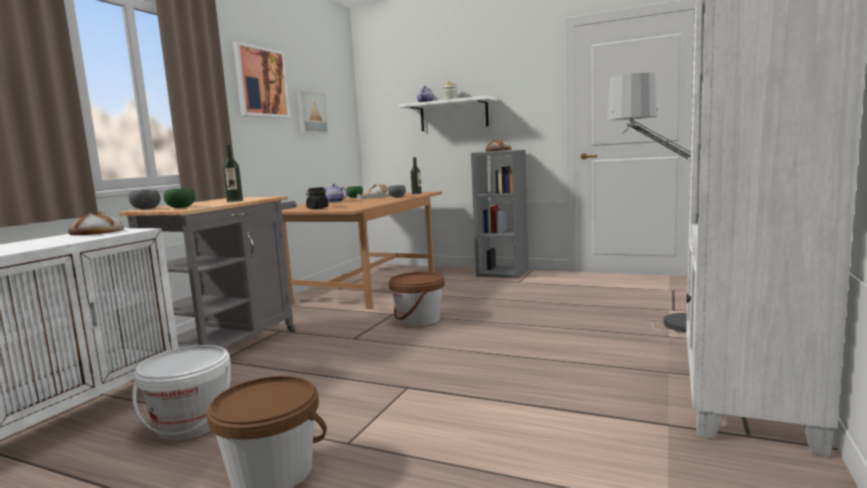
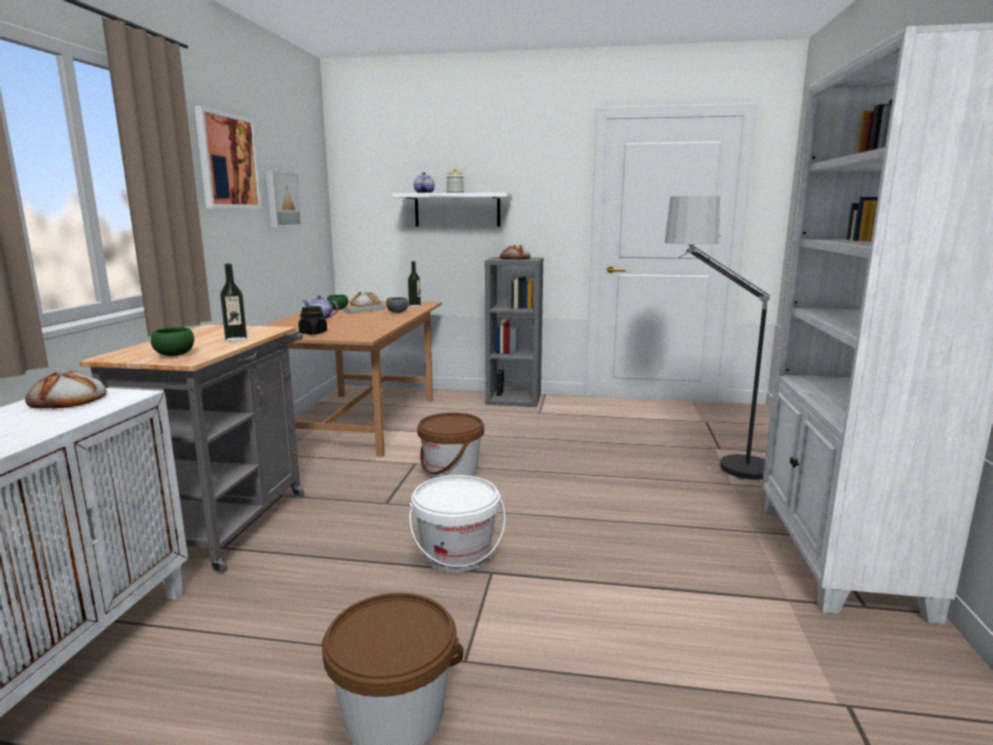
camera: 15 degrees left, 5 degrees up
(145, 209) = (117, 356): grey bowl -> none
(191, 423) = (241, 652): white bucket -> white bucket (457, 554)

